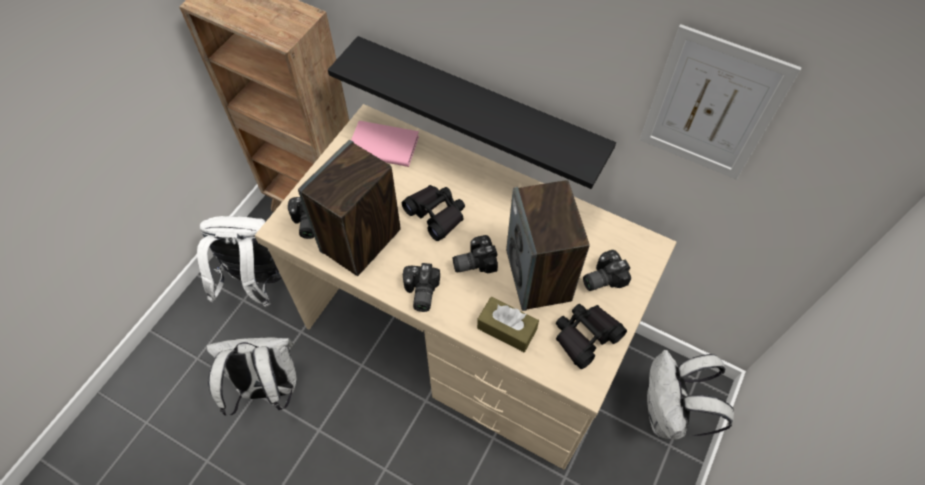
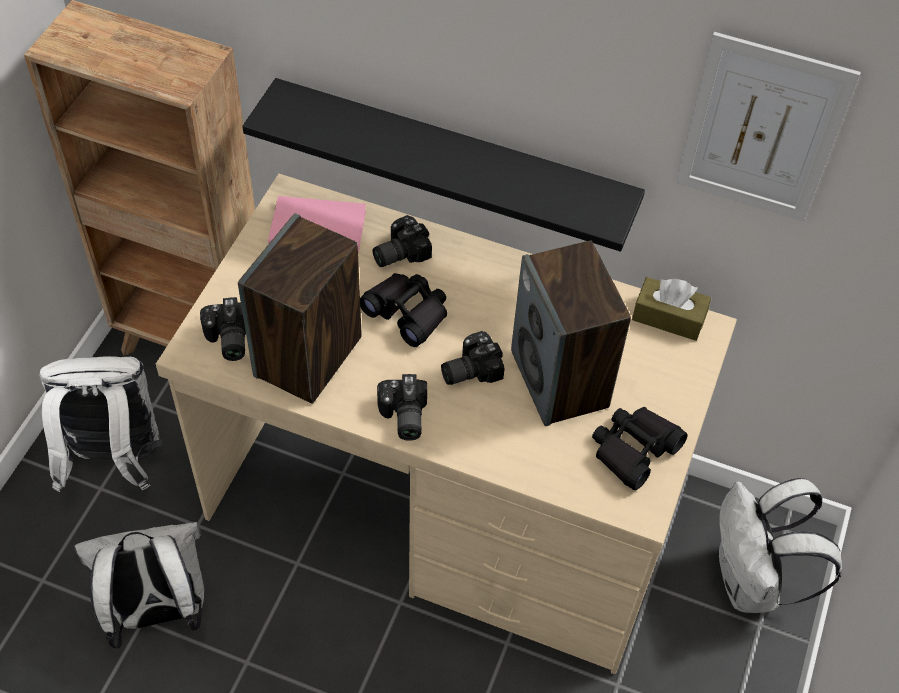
camera: 10 degrees left, 5 degrees down
(507, 329) = (527, 451): brown tissue box -> brown tissue box (668, 317)
(601, 277) = (644, 373): camera -> camera (398, 252)

